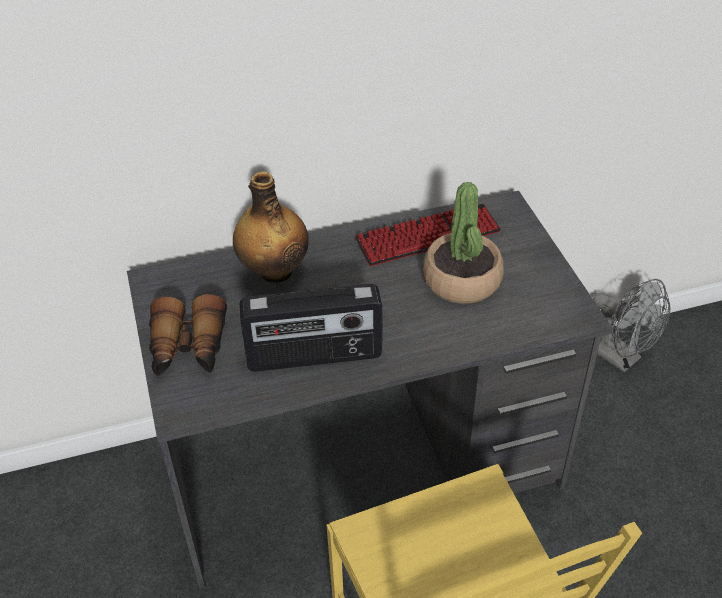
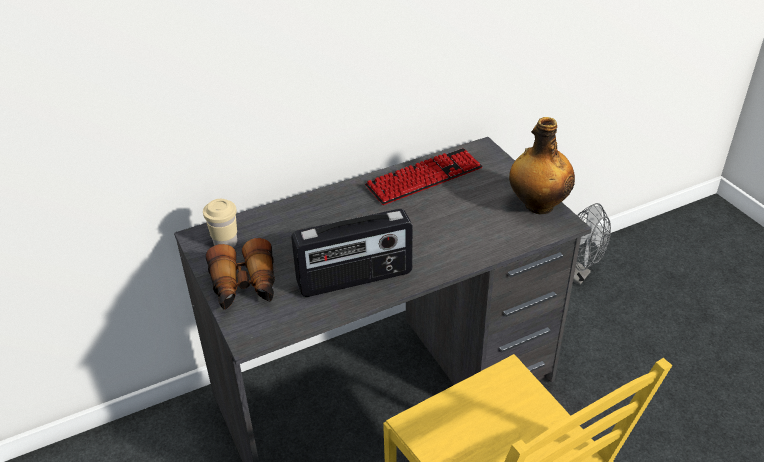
camera: 10 degrees left, 5 degrees down
(180, 291) = (225, 243): none -> beige cup
(274, 270) = (303, 217): bottle -> bottle (537, 205)
(462, 280) = (462, 207): potted plant -> none

